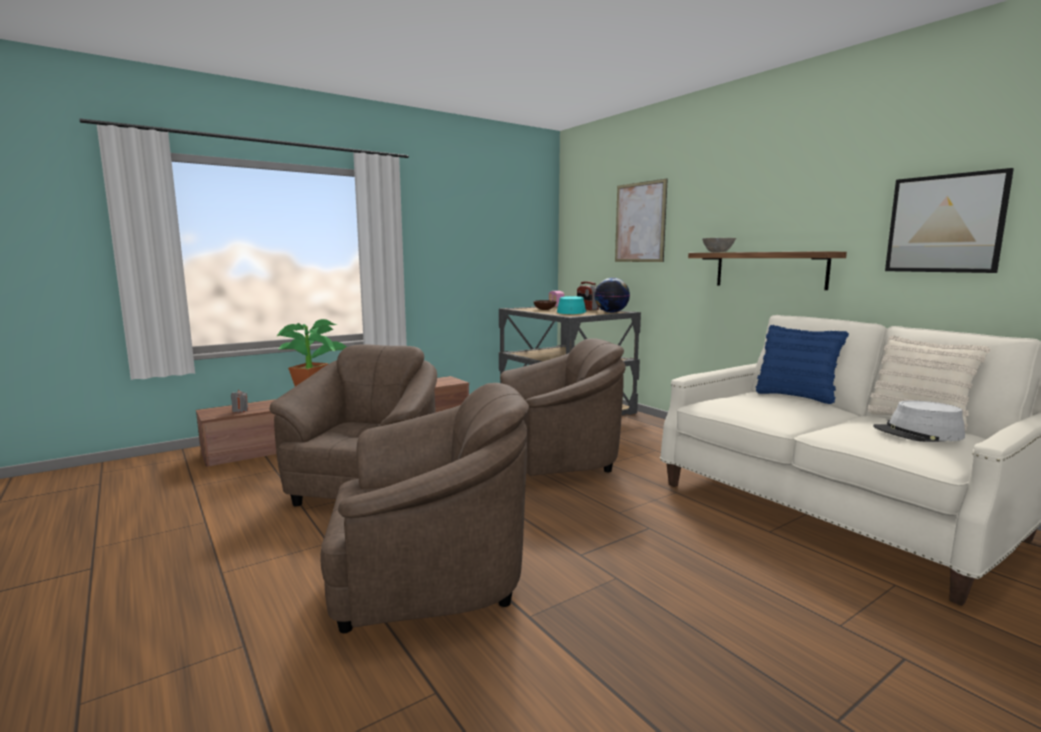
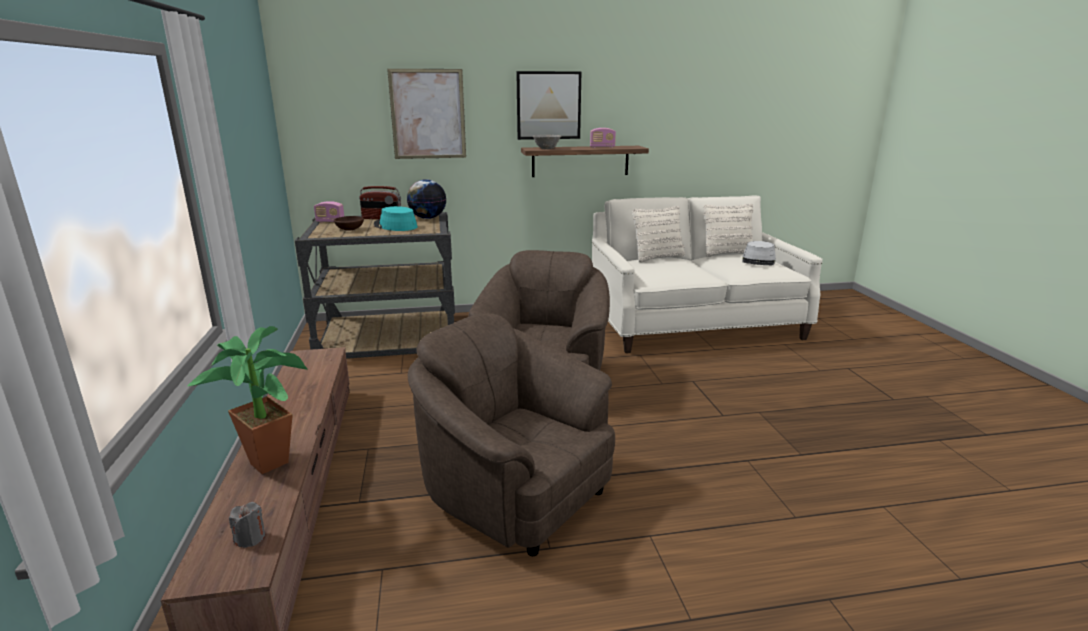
camera: 65 degrees left, 10 degrees up
(429, 581) = (745, 486): brown armchair -> none
(781, 251) = (602, 147): none -> radio
(796, 397) = (657, 258): blue pillow -> beige pillow
(945, 224) = (696, 127): picture -> picture (548, 105)

